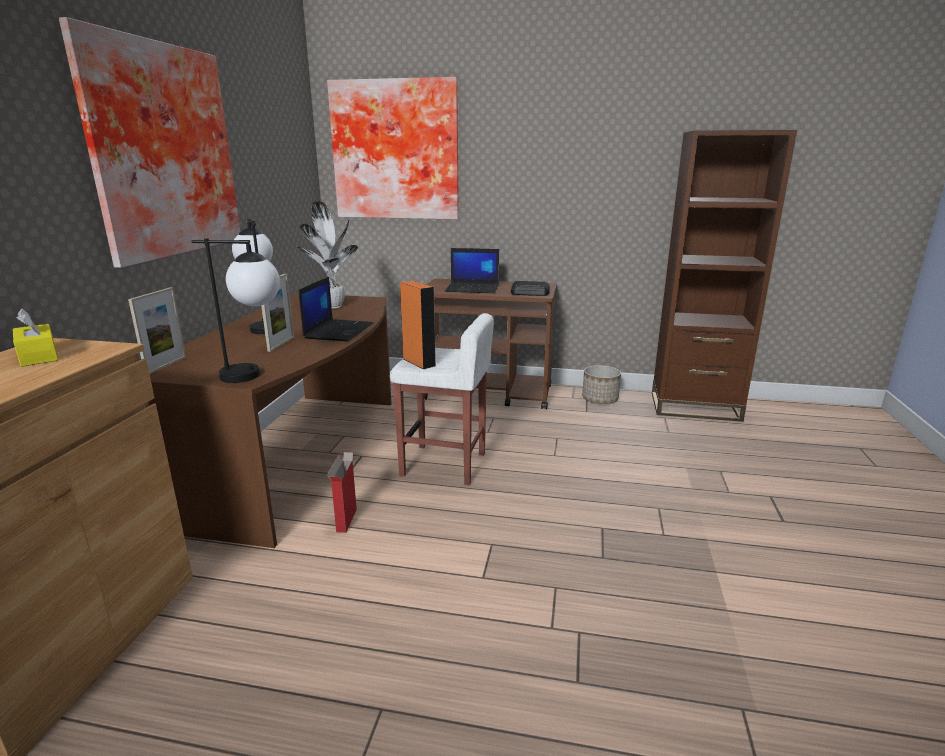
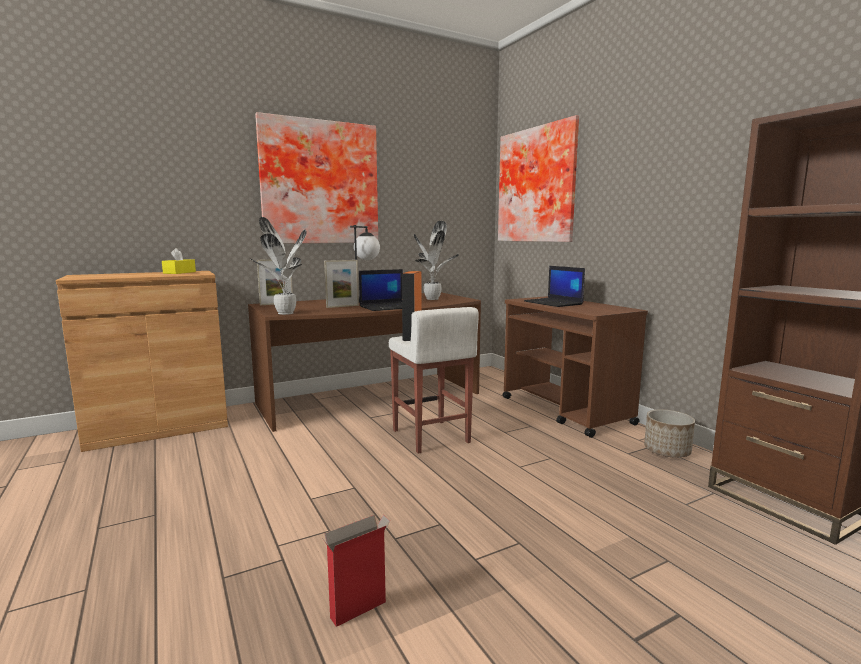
camera: 50 degrees right, 10 degrees down
(255, 376) = (284, 313): table lamp -> potted plant
(346, 520) = (322, 436): cardboard box -> cardboard box (359, 609)
(530, 293) = (590, 311): radio -> none

